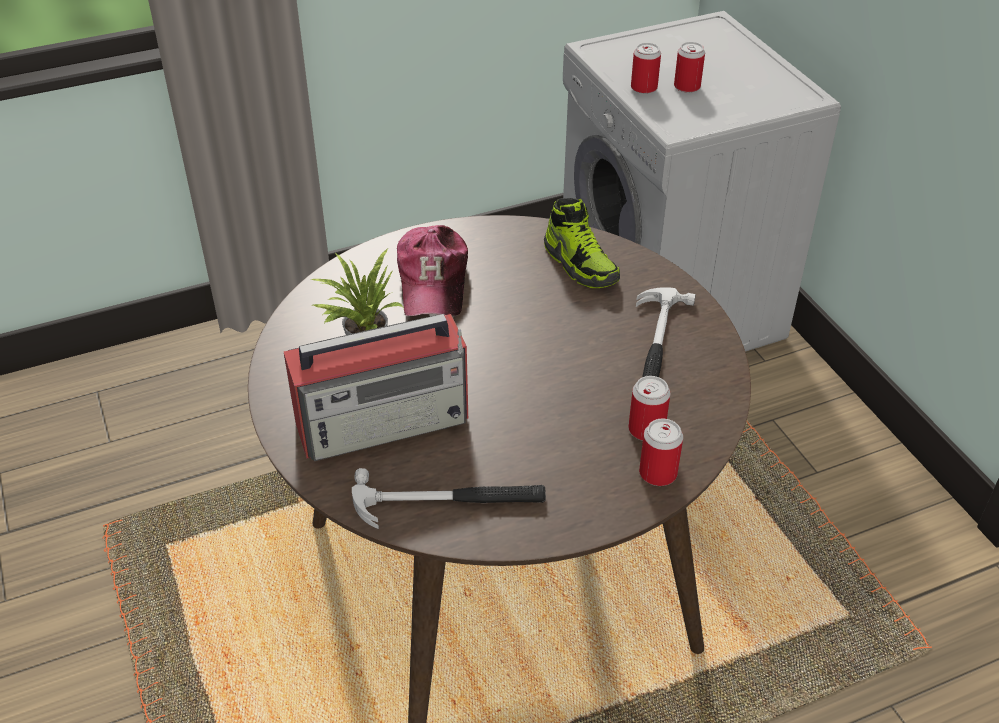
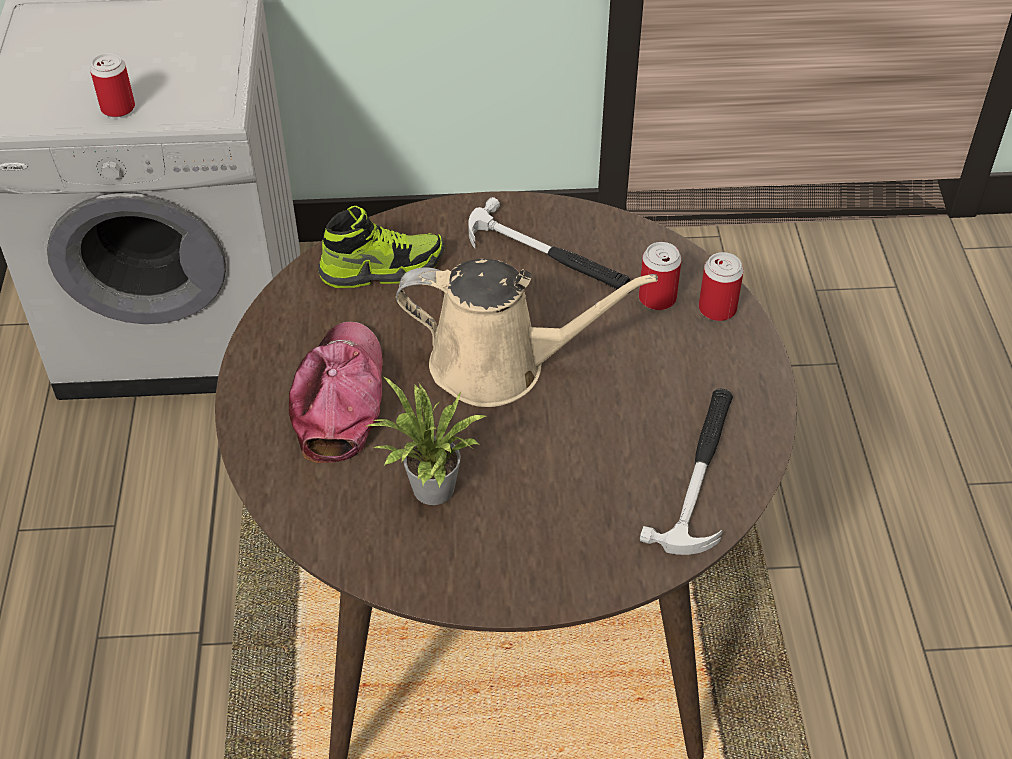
camera: 70 degrees left, 5 degrees up
(385, 421) = (561, 499): radio -> none
(433, 282) = (340, 399): cap -> cap turned 105 degrees counterclockwise
(510, 353) = (499, 366): none -> beige watering can
(687, 87) = (141, 77): can -> none

